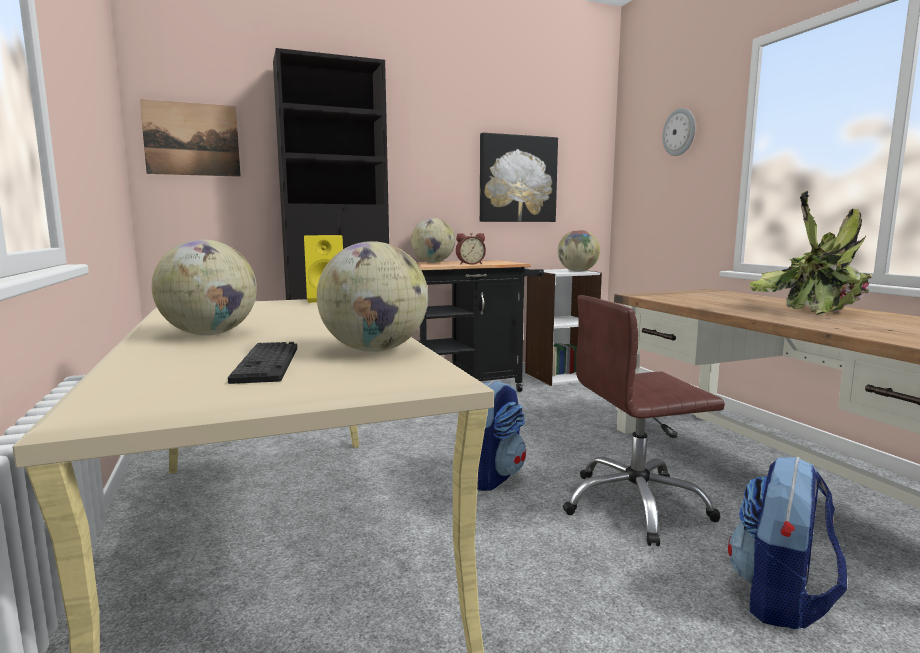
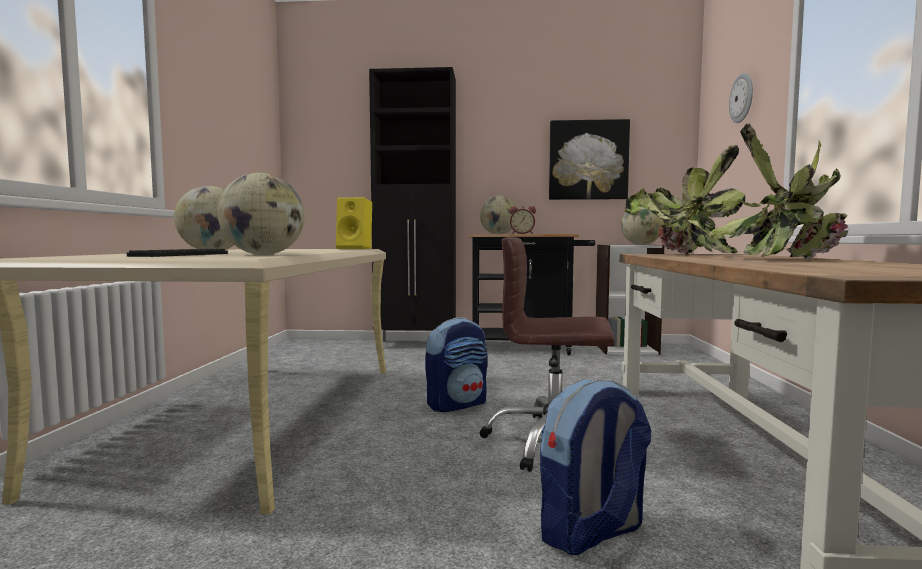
camera: 25 degrees right, 5 degrees down
(192, 139) = (321, 142): picture -> none
(691, 298) = (683, 255): none -> potted plant

